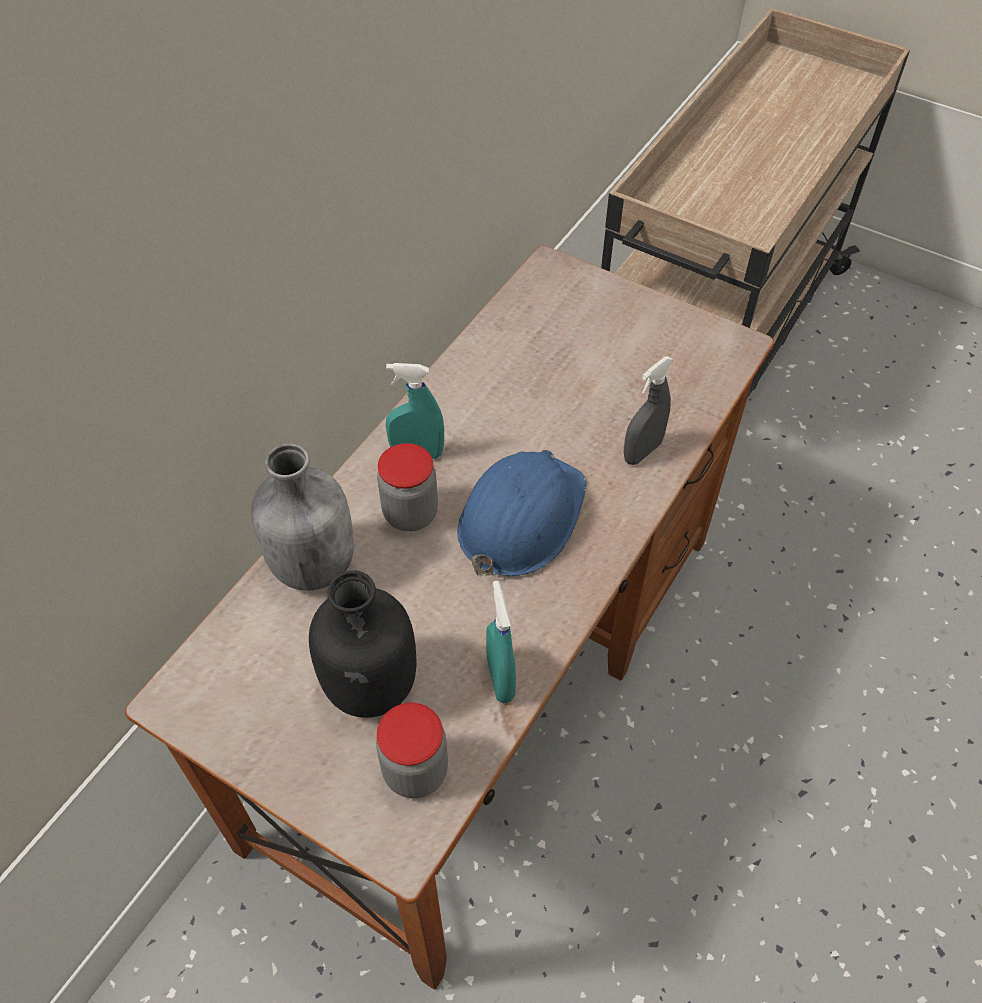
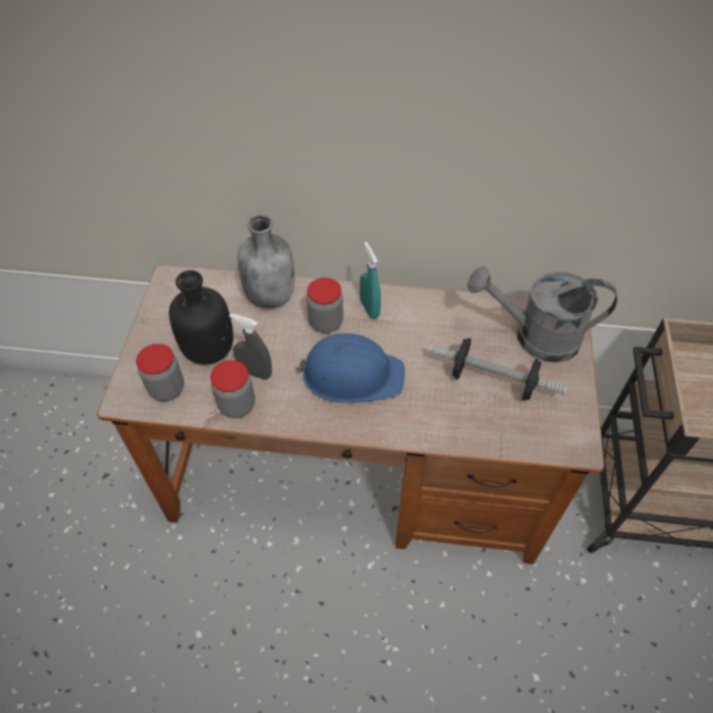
camera: 65 degrees right, 0 degrees up
(500, 679) = (237, 405): turquoise spray bottle -> jar
(565, 310) = (535, 337): none -> grey watering can
(609, 377) = (492, 381): none -> dumbbell
(642, 451) = (441, 420): grey spray bottle -> grey spray bottle (255, 373)

